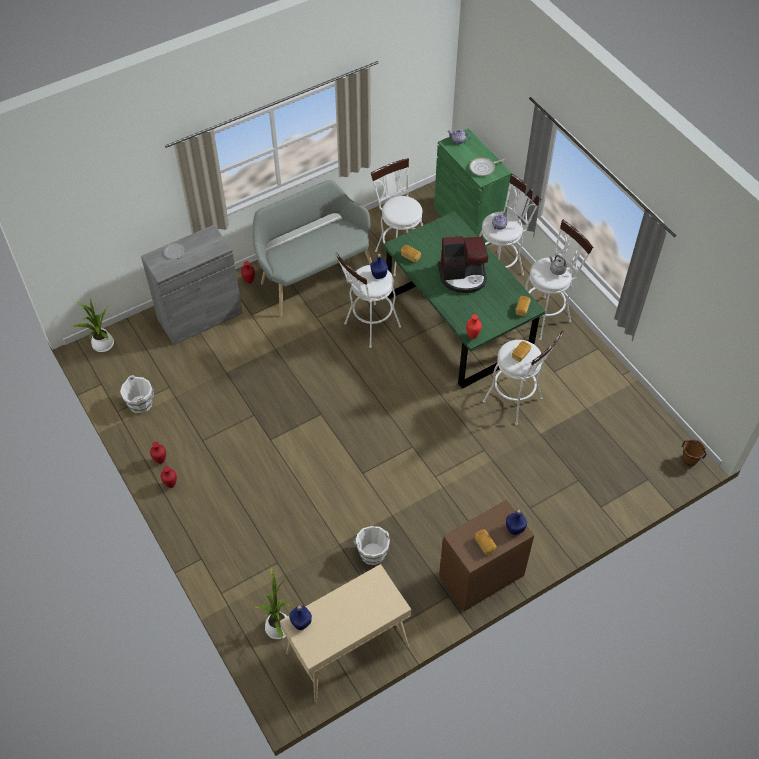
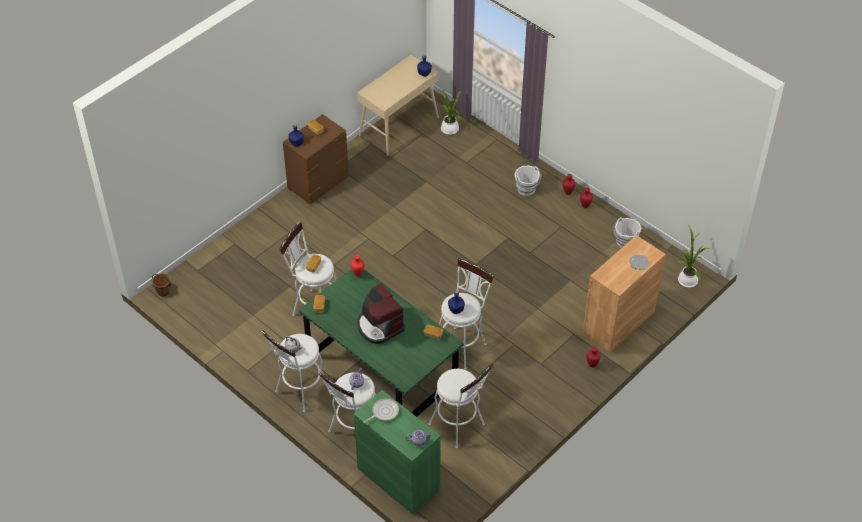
camera: 165 degrees right, 5 degrees down
(200, 316) = (618, 322): grey cabinet -> brown cabinet
(314, 275) = (533, 384): grey bench -> none
(372, 552) = (401, 181): white bucket -> white bucket (526, 189)
(463, 276) = (379, 326): coffee machine -> coffee machine turned 105 degrees counterclockwise

